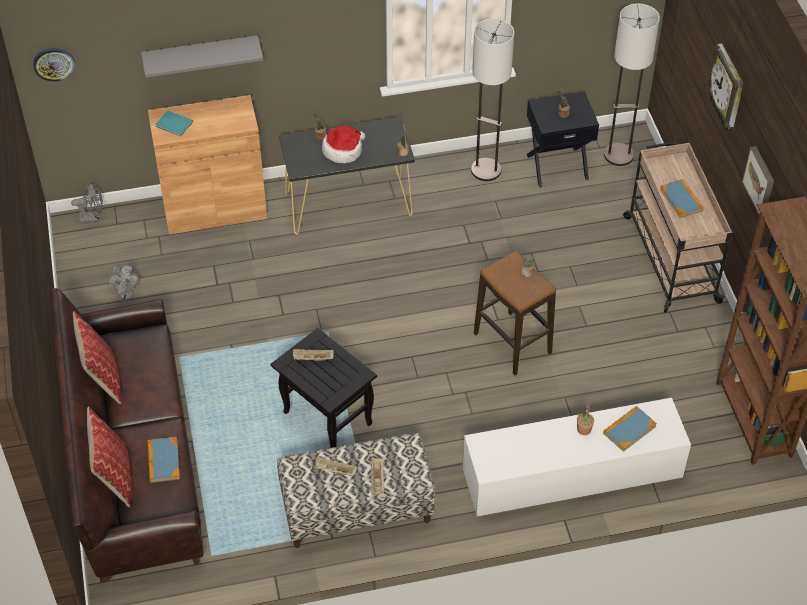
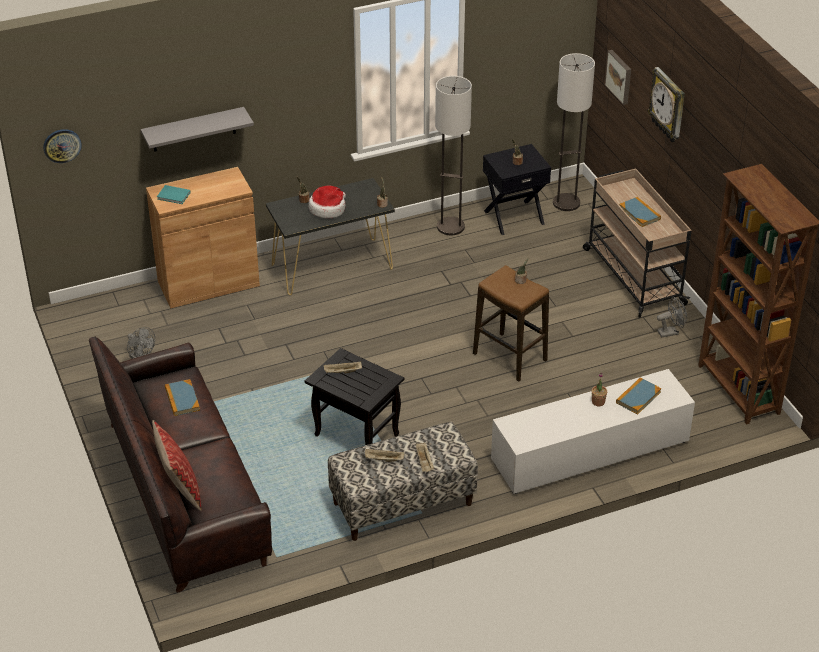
camera: 10 degrees left, 10 degrees down
(93, 217) = (94, 302): grey fan -> grey fan (671, 332)
(102, 378) = (148, 414): pillow -> none
(163, 461) = (223, 471): book -> book (182, 399)
(760, 180) = (713, 173): picture -> picture (620, 76)

